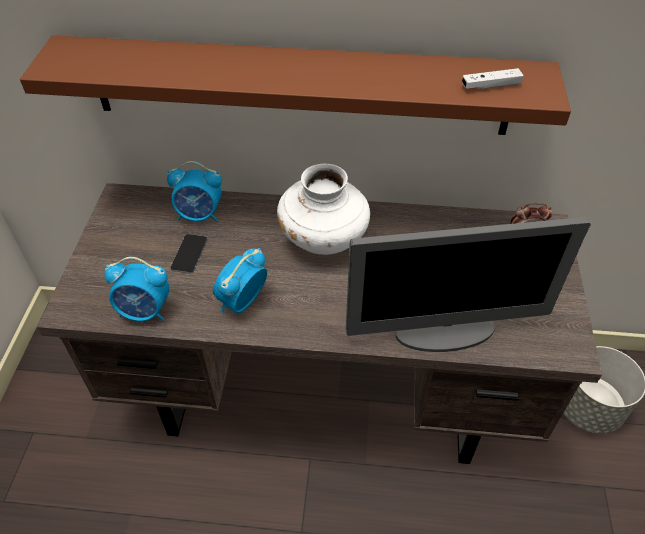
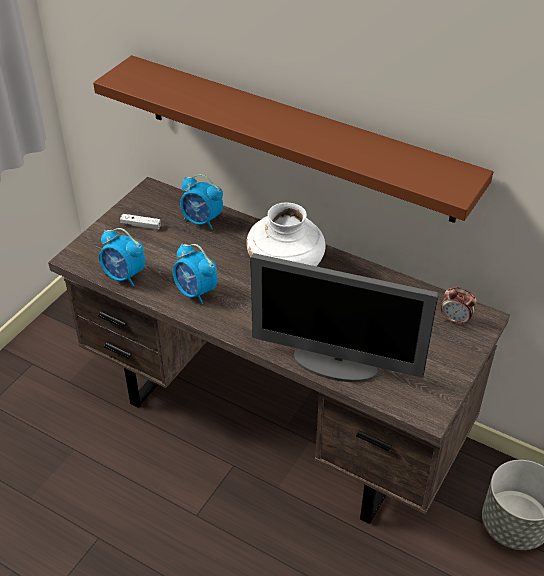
camera: 25 degrees right, 5 degrees down
(189, 254) = (177, 246): phone -> none
(242, 302) = (195, 292): alarm clock -> alarm clock turned 105 degrees counterclockwise
(490, 86) = (419, 174): white game controller -> white game controller (141, 225)

